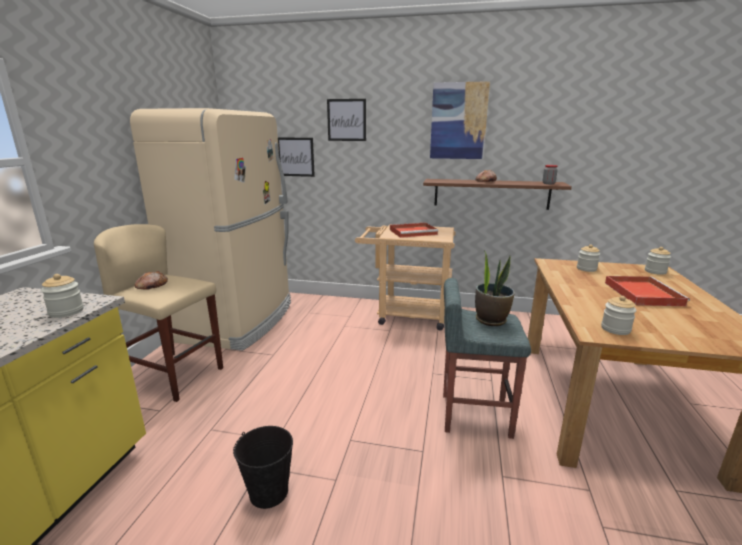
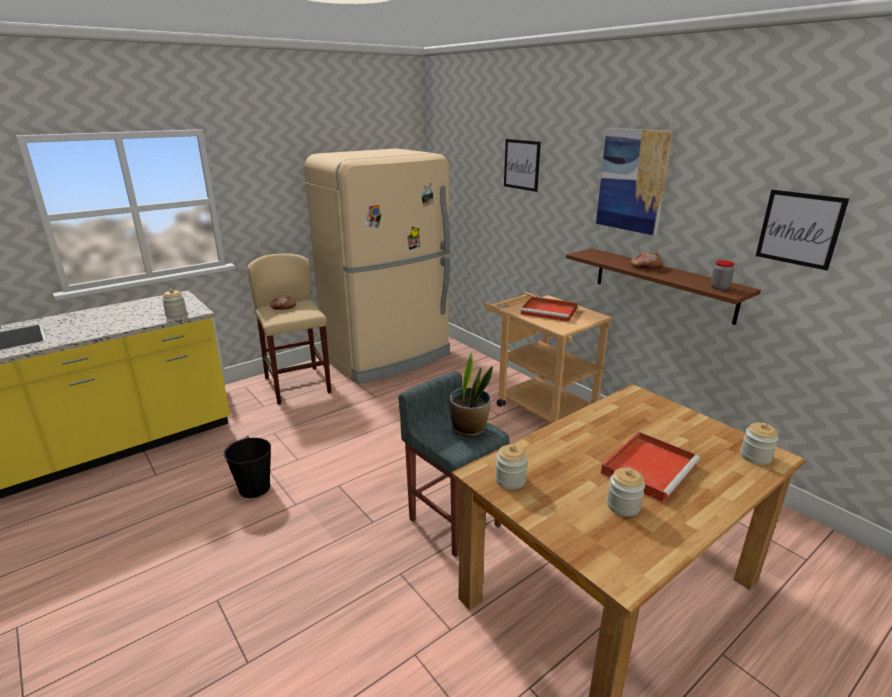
camera: 40 degrees right, 5 degrees up
(296, 157) = (477, 199): picture -> picture (799, 229)
(586, 269) = (662, 418): jar -> jar (623, 506)

